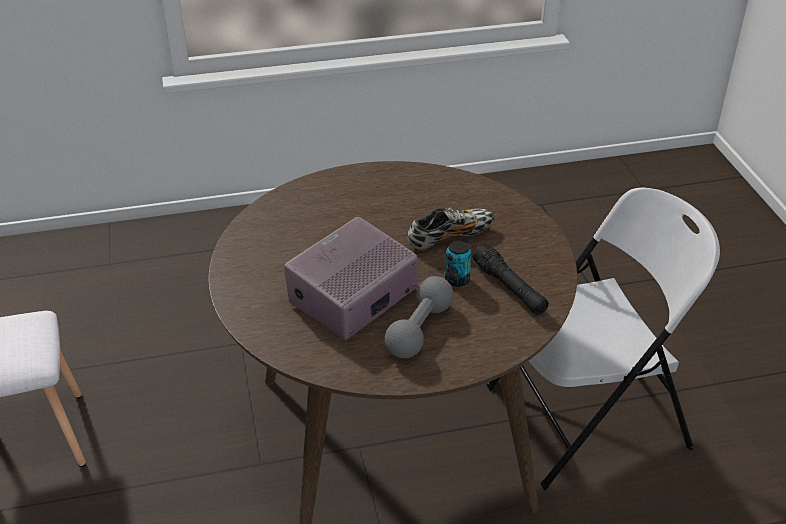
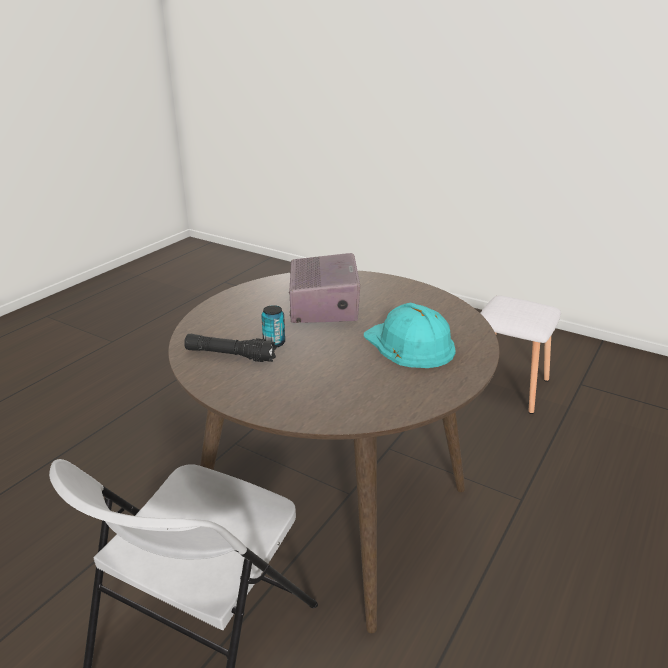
camera: 135 degrees right, 10 degrees down
(355, 214) = (409, 344): none -> turquoise hard hat
(419, 330) = (260, 311): grey dumbbell -> none
(450, 237) = (320, 365): shoe -> none

